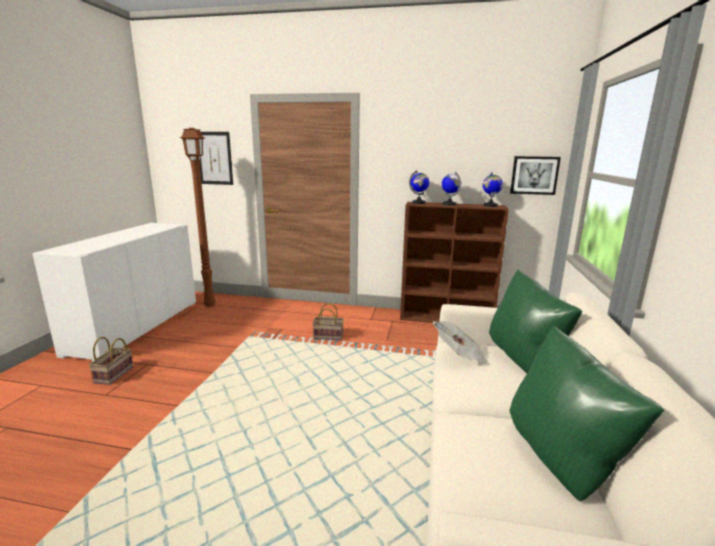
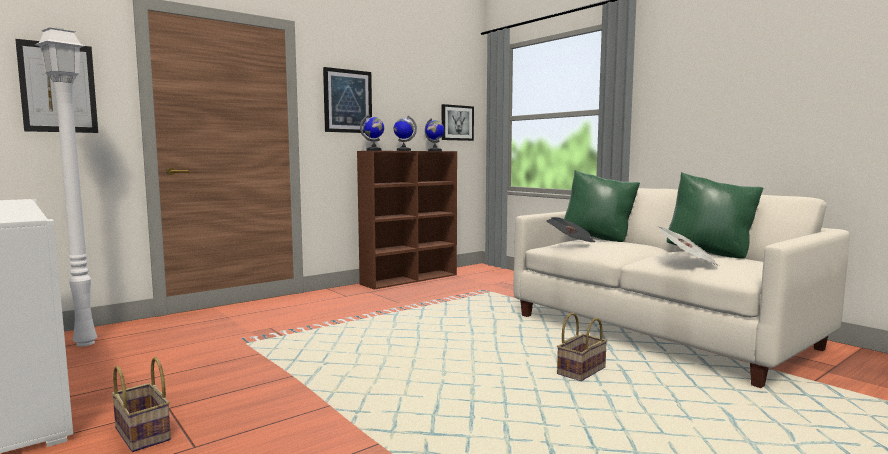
camera: 50 degrees left, 10 degrees down
(211, 305) = (86, 343): brown floor lamp -> white floor lamp
(329, 336) = (339, 316): basket -> basket (581, 371)
(404, 157) = (347, 101): none -> picture
(464, 454) = (687, 261): none -> newspaper

